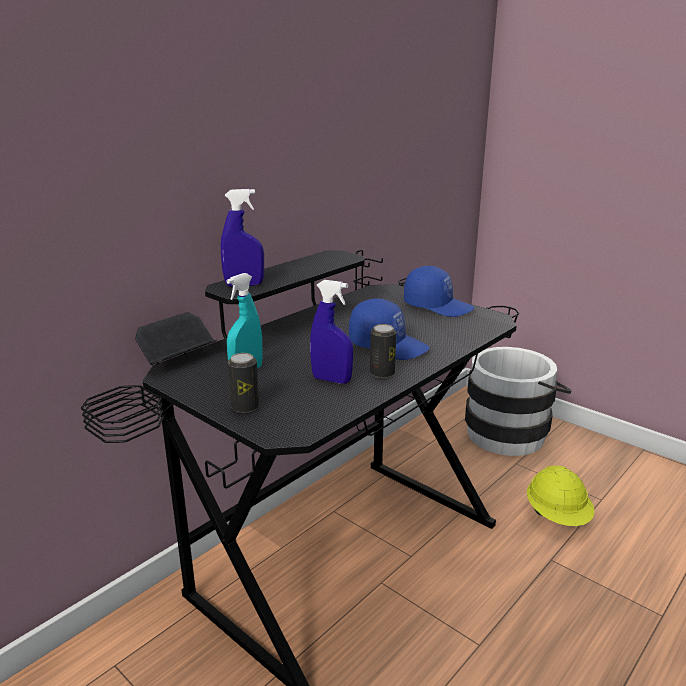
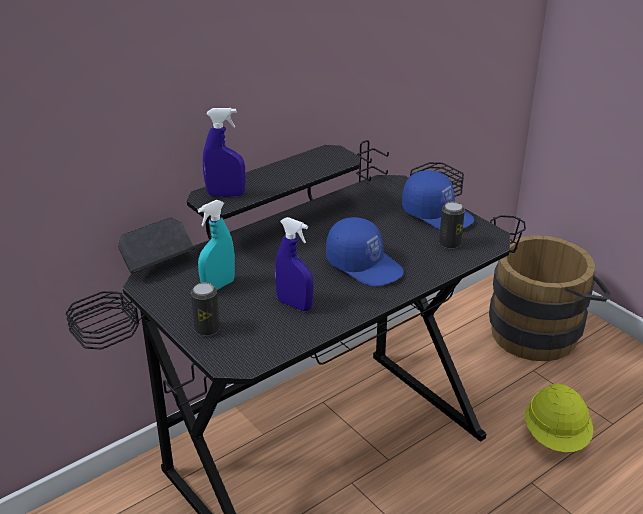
camera: 10 degrees right, 10 degrees up
(382, 373) = (345, 302): can -> can (449, 244)
(511, 432) = (541, 331): white bucket -> brown bucket

